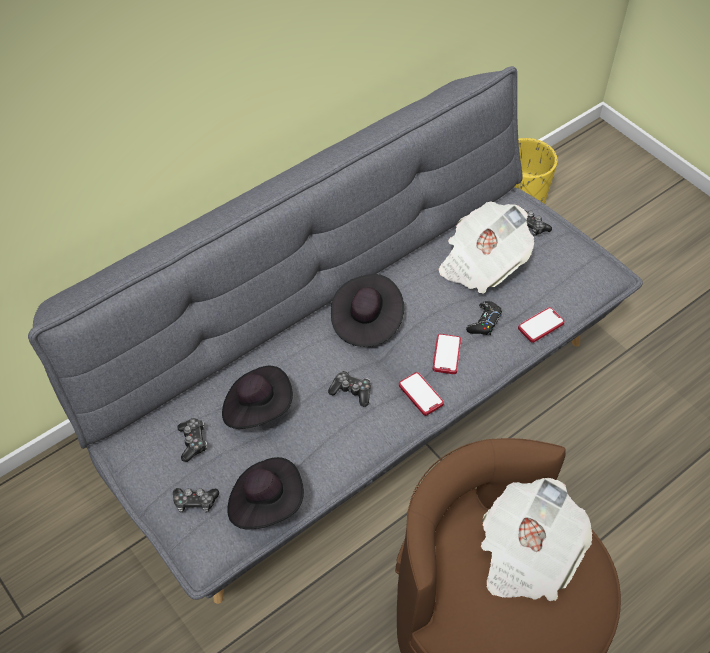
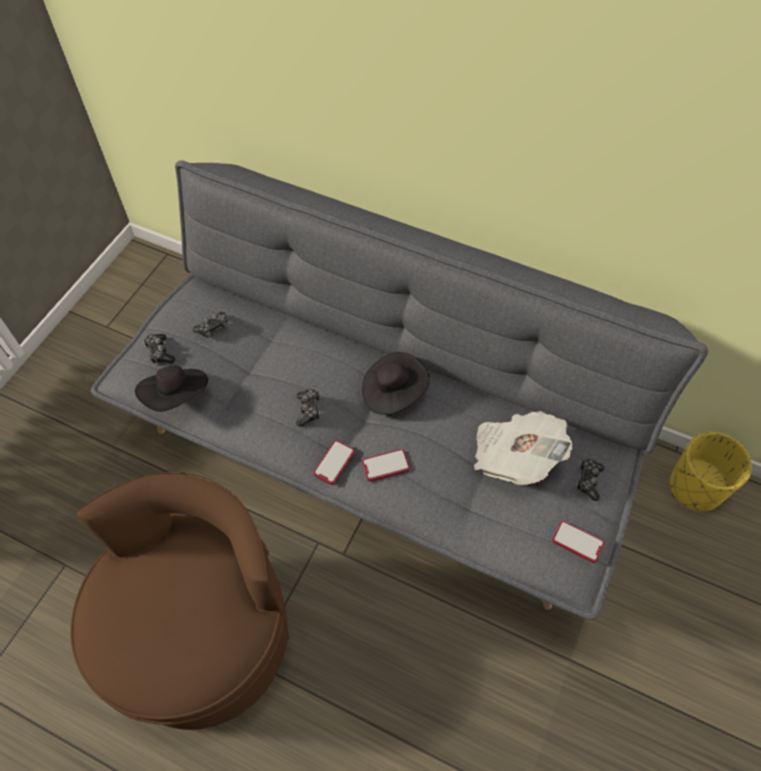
camera: 65 degrees right, 5 degrees up
(257, 408) = (265, 355): black hat -> none
(484, 322) = (440, 482): black game controller -> none
(526, 555) = (198, 608): newspaper -> none
(540, 326) = (467, 534): phone -> phone (577, 542)

